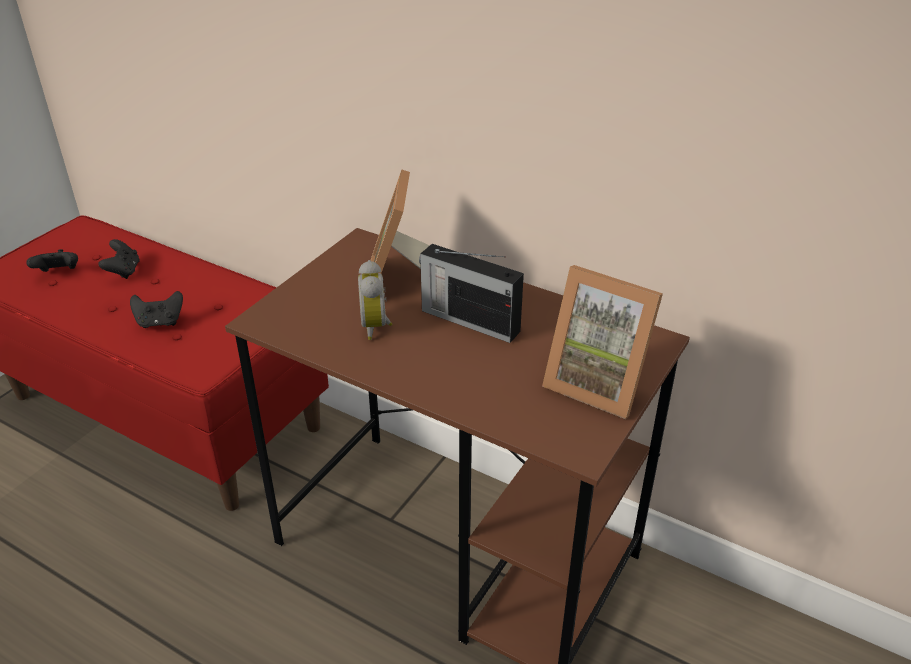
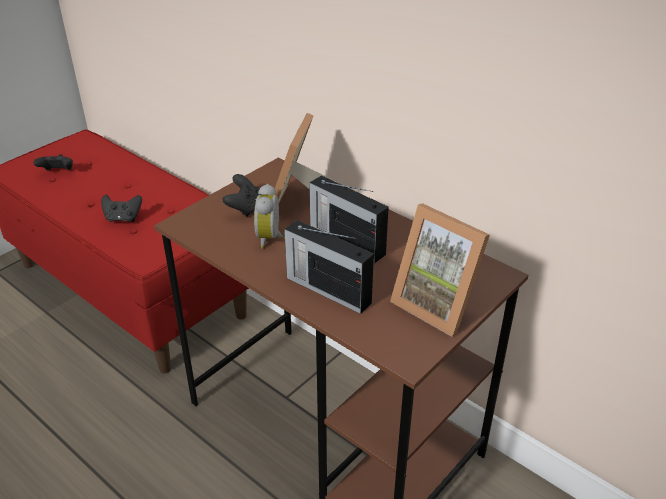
camera: 10 degrees right, 0 degrees up
(123, 271) = (106, 176): black game controller -> black game controller (244, 208)
(462, 380) = (327, 289): none -> radio

